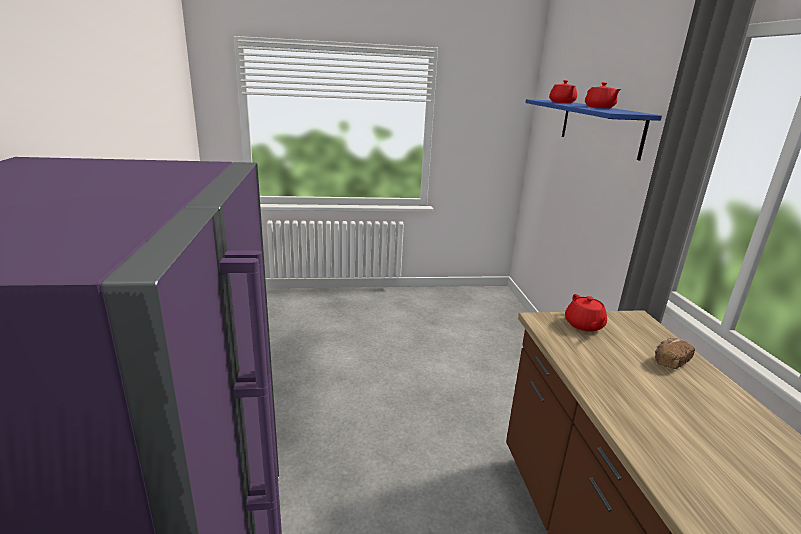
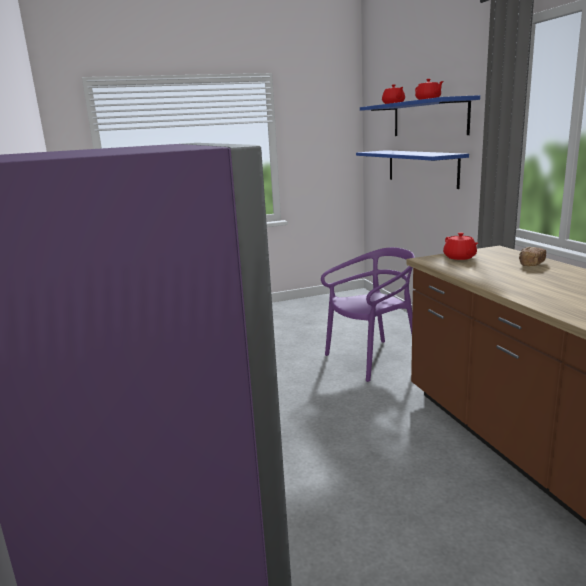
camera: 10 degrees left, 5 degrees down
(480, 389) = (372, 359): none -> purple chair
(582, 181) = (421, 167): none -> blue shelf

